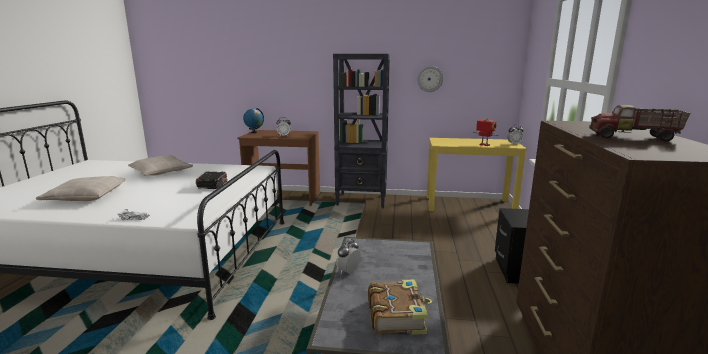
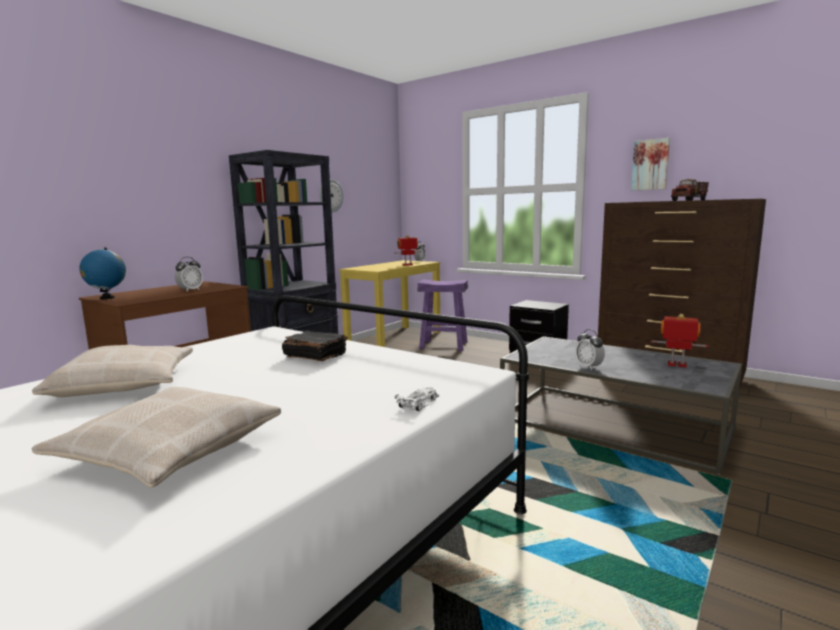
camera: 60 degrees left, 5 degrees down
(397, 315) = (677, 365): book -> toy robot
(482, 225) = (444, 345): none -> purple stool
(668, 71) = (650, 165): none -> picture

